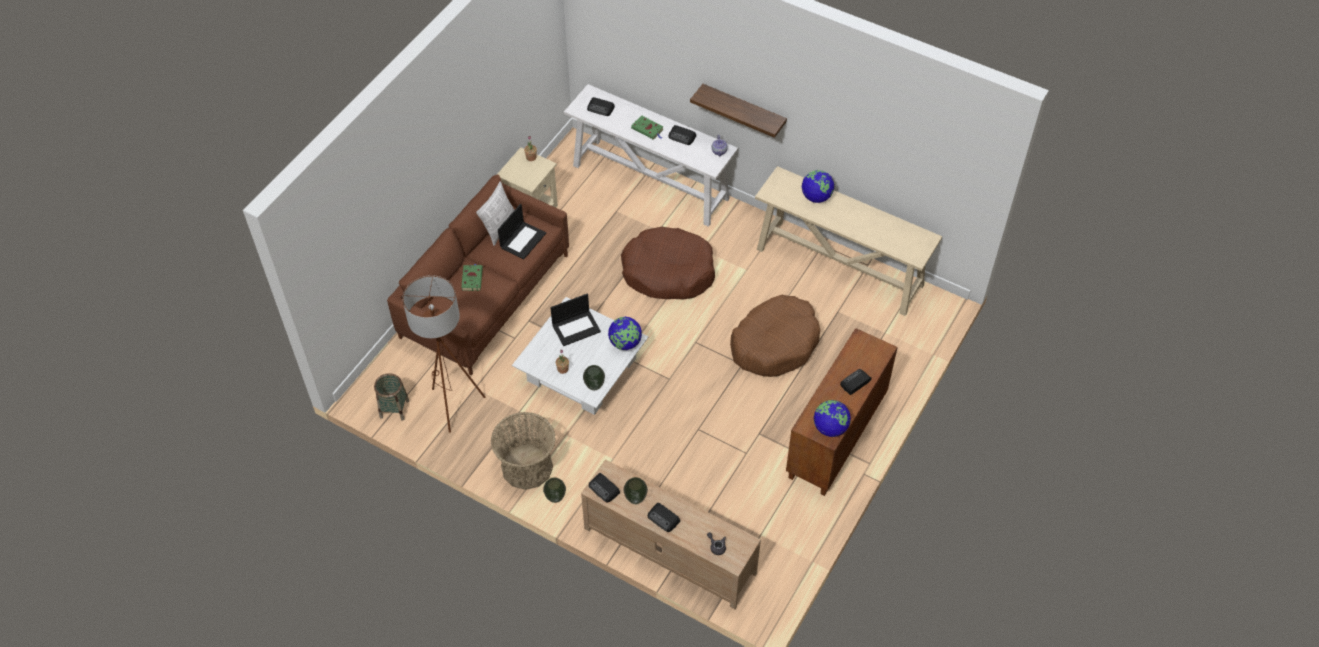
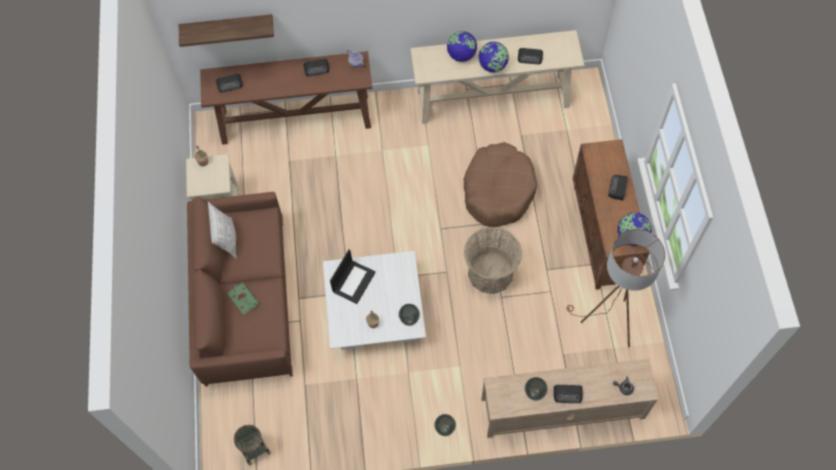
camera: 35 degrees left, 10 degrees up
(452, 404) = (297, 411): brown floor lamp -> brown floor lamp (606, 323)
(523, 240) = (256, 237): laptop -> none
(527, 467) = (401, 420): basket -> basket (490, 272)
(604, 489) = (505, 403): radio -> radio (530, 57)
(625, 343) = (402, 268): globe -> globe (492, 66)
(648, 129) = (284, 79): green book -> none
(651, 182) = (296, 119): white console table -> brown console table
(668, 272) = (372, 185): brown dog bed -> none
(743, 109) = (366, 17): shelf -> shelf (227, 27)

